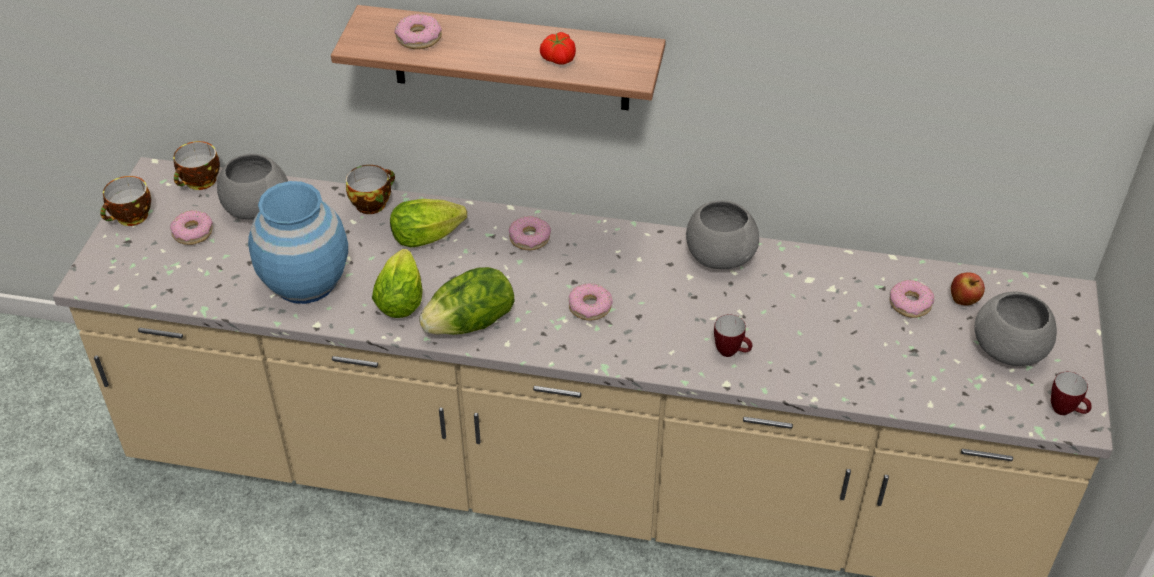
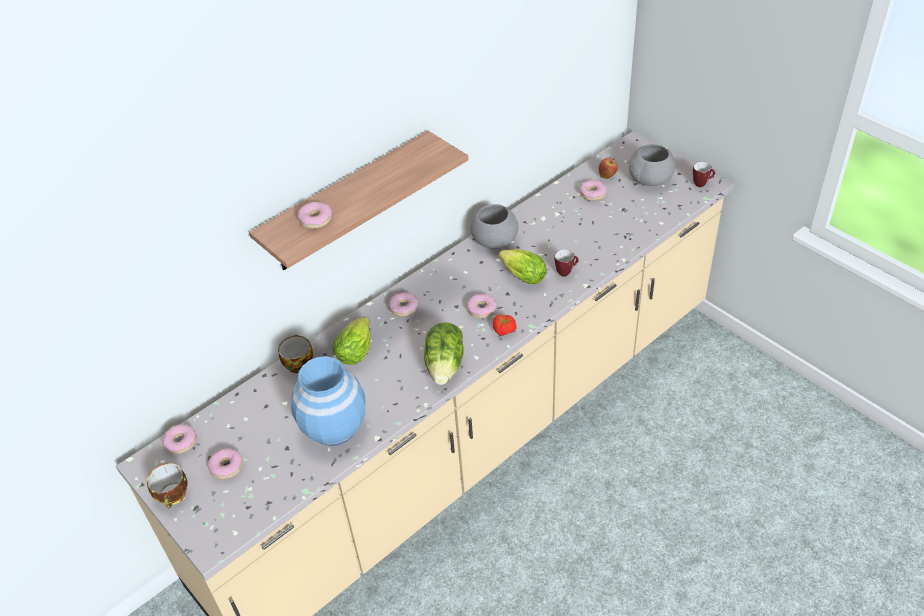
camera: 50 degrees left, 0 degrees up
(200, 182) = (181, 442): cup -> donut
(257, 207) = (239, 422): grey bowl -> none
(401, 297) = (393, 387): lettuce -> lettuce (521, 276)
(557, 59) = (400, 175): tomato -> tomato (504, 330)

